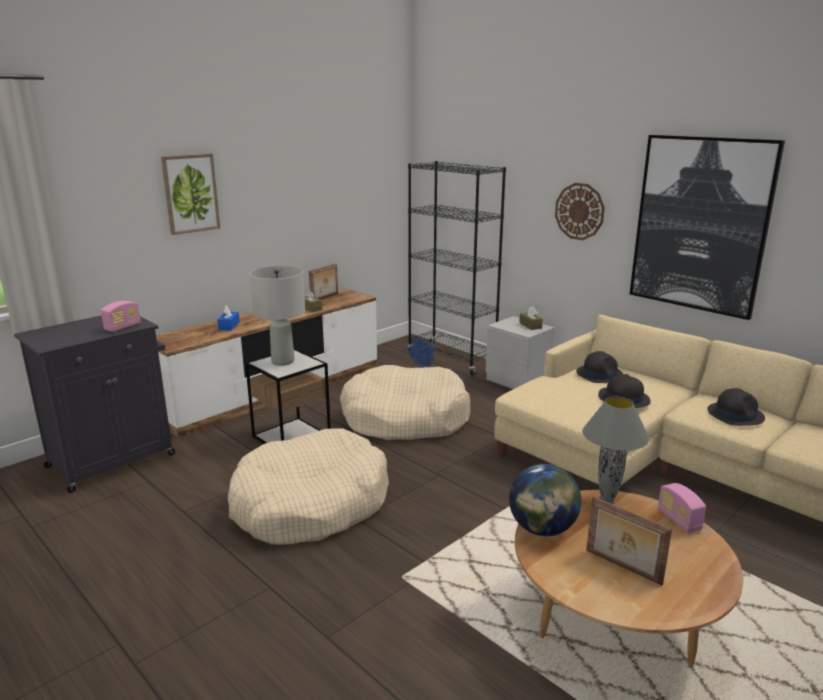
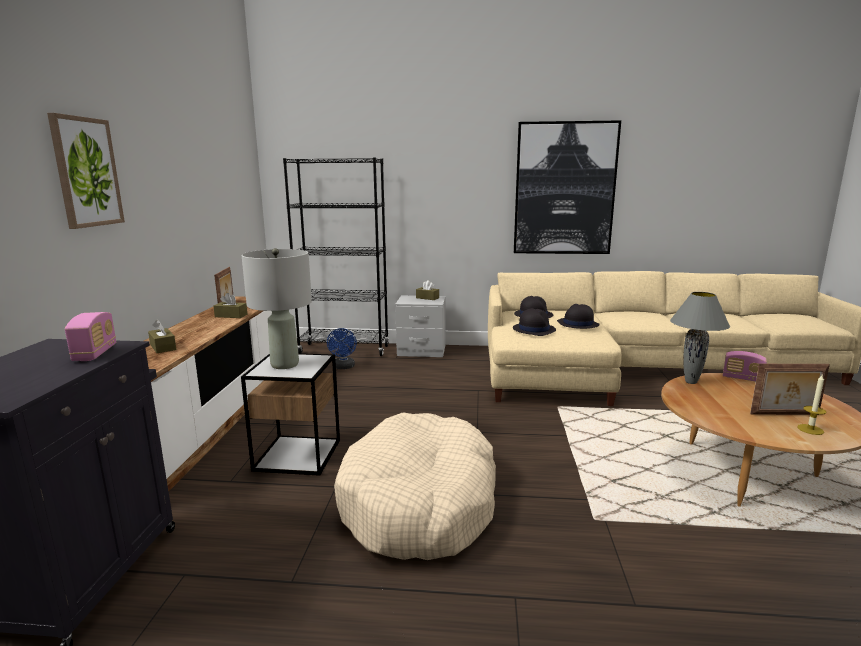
camera: 40 degrees left, 5 degrees down
(229, 326) = (163, 347): blue tissue box -> brown tissue box
(405, 418) = (381, 402): beige dog bed -> none
(542, 529) = (706, 413): globe -> none
(579, 211) = (459, 191): wall clock -> none
(609, 589) = (810, 429): none -> candle
(735, 414) = (643, 316): black hat -> black hat (533, 329)

